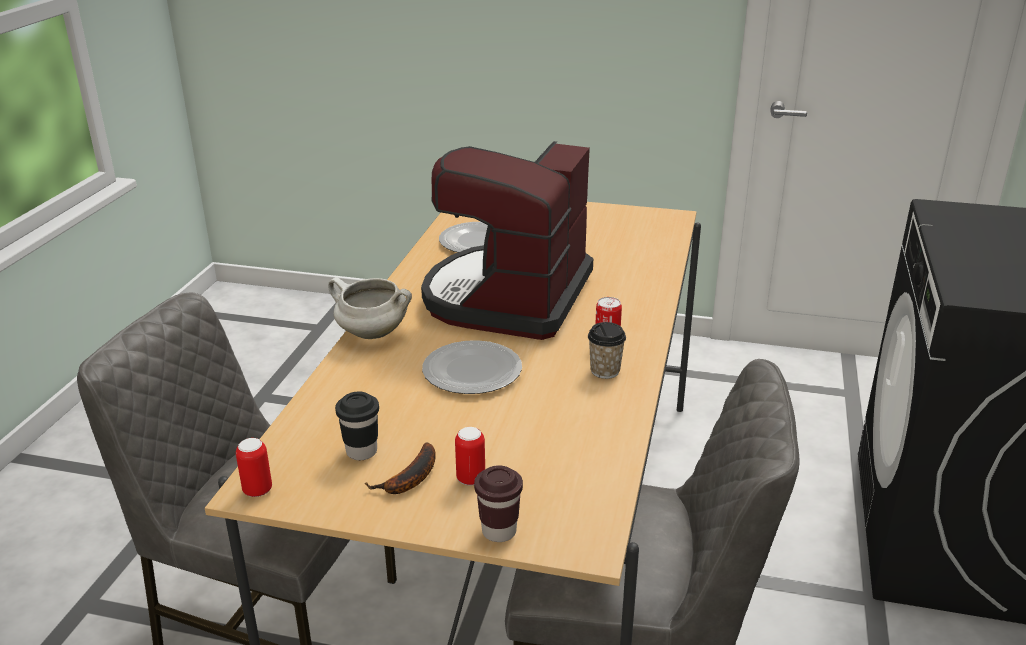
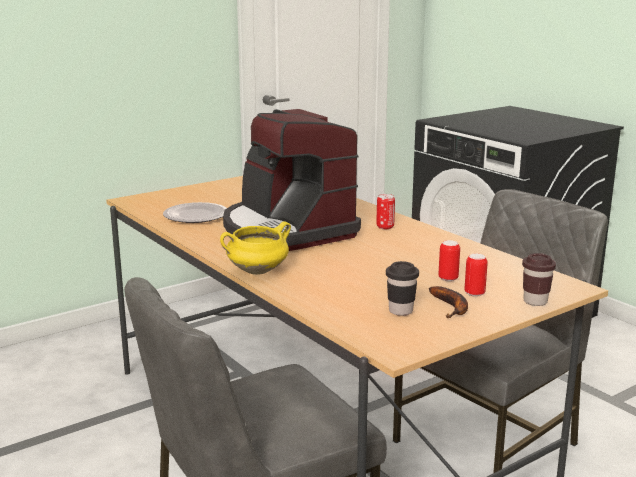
camera: 50 degrees left, 10 degrees down
(257, 490) = (399, 349): can -> can (448, 278)
(371, 334) = (257, 271): white cooking pot -> yellow cooking pot
(470, 371) = (357, 262): plate -> none
(605, 371) = (414, 236): cup -> none

